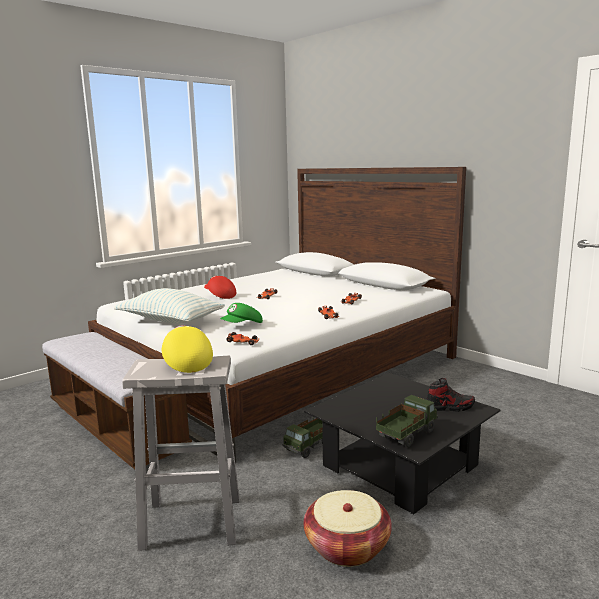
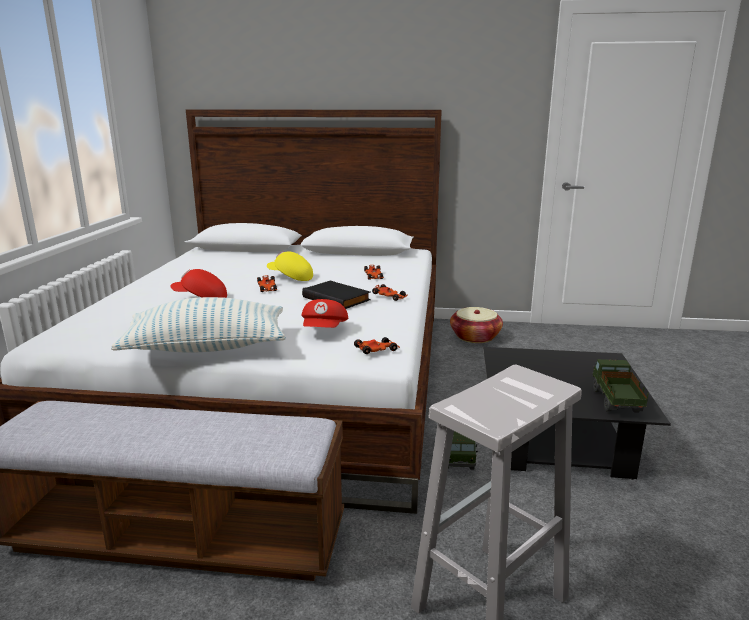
camera: 40 degrees left, 5 degrees up
(186, 362) = (499, 388): yellow cap -> yellow cap (290, 277)
(242, 326) = (325, 330): green cap -> red cap
(292, 310) = (337, 298): none -> black book
(347, 546) = (644, 537): basket -> basket (475, 337)
(449, 407) = (590, 364): shoe -> none

